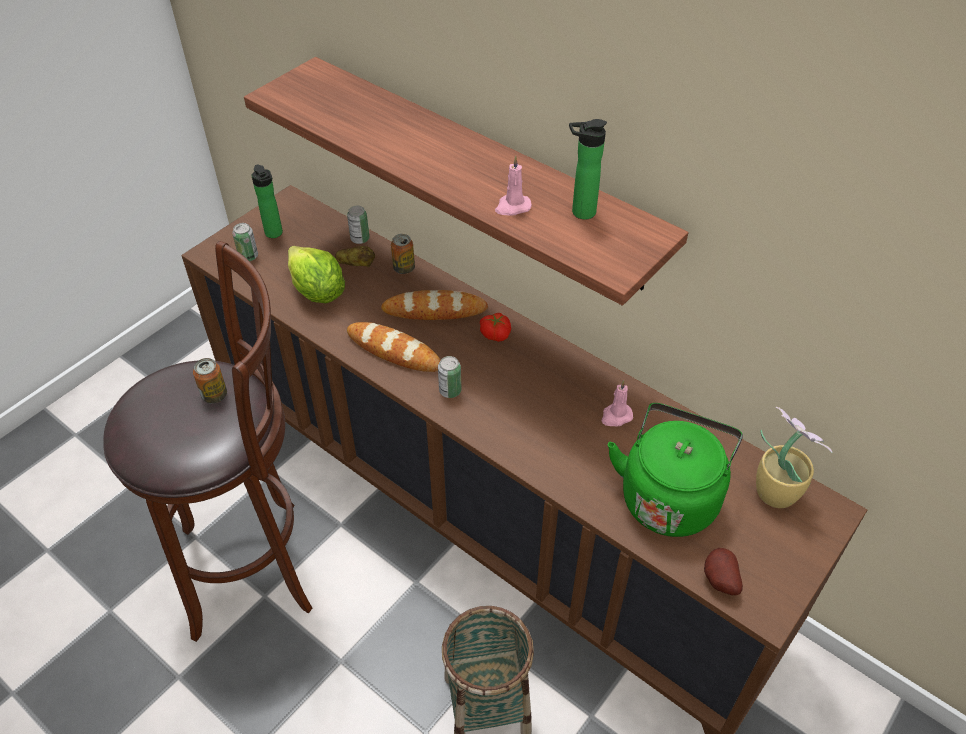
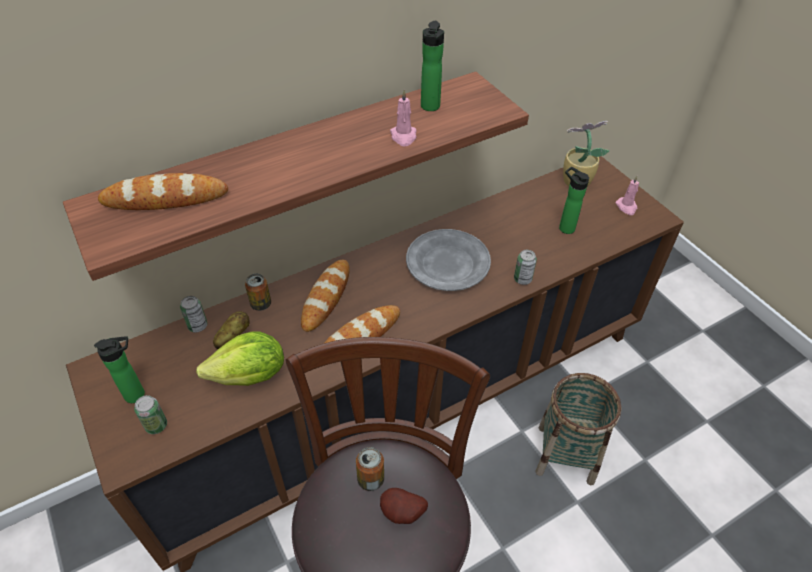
camera: 70 degrees left, 0 degrees up
(341, 100) = (165, 198): none -> bread
(450, 391) = (423, 312): can -> can (522, 279)
(496, 333) = (375, 267): tomato -> none
(536, 392) = (447, 263): none -> grey plate
(616, 416) = (488, 229): pink candle -> pink candle (626, 207)
(669, 496) = (564, 227): green kettle -> bottle
(718, 580) = (633, 229): potato -> potato (402, 514)

